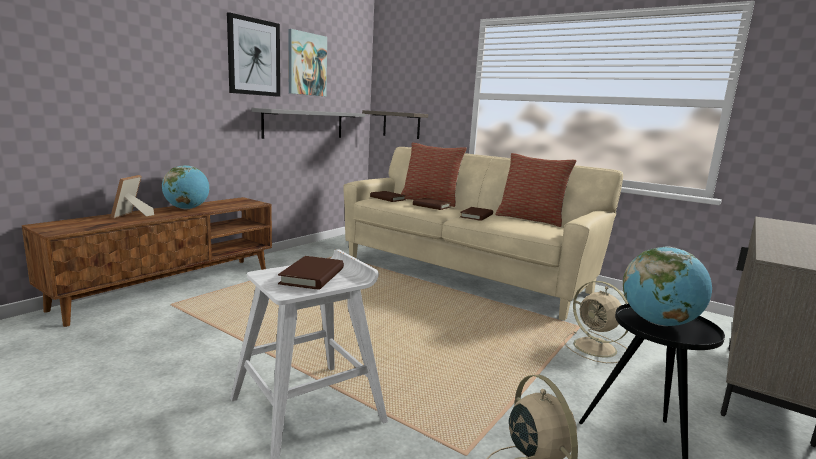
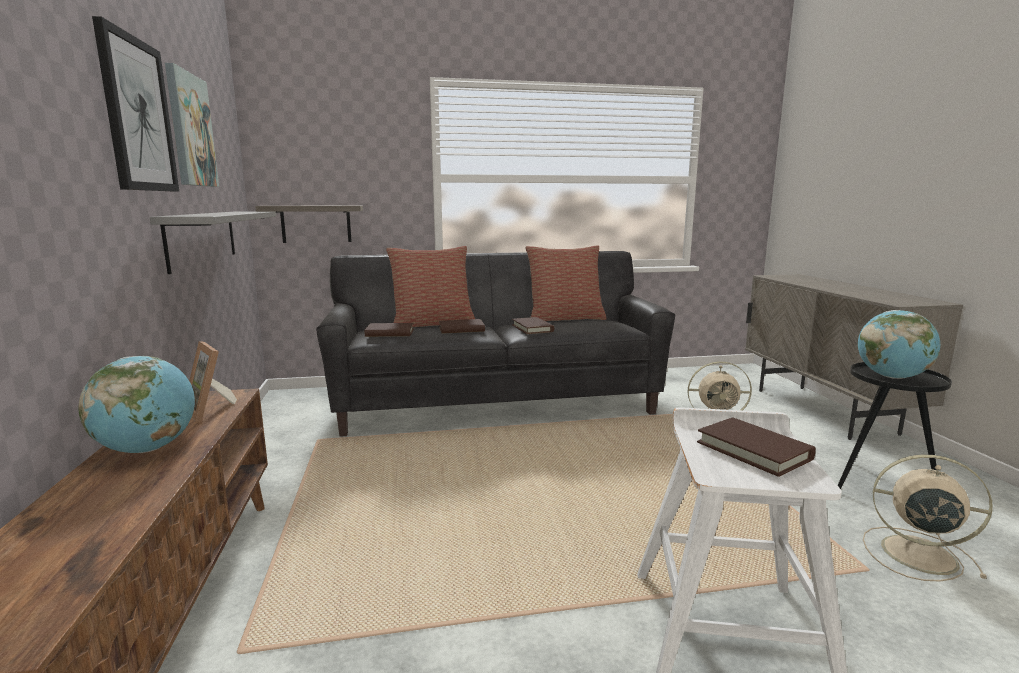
camera: 45 degrees left, 0 degrees up
(132, 215) = (77, 510): picture frame -> picture frame (212, 410)
(463, 273) = (496, 404): beige sofa -> black sofa

